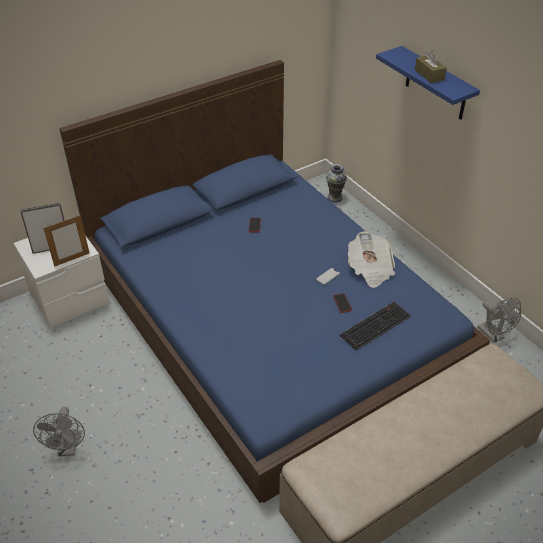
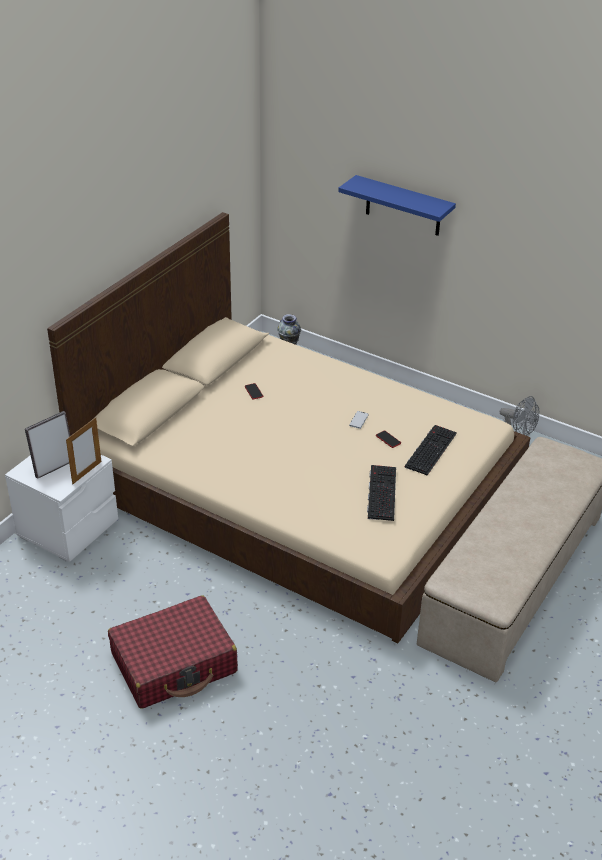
camera: 25 degrees left, 5 degrees down
(68, 448) = (174, 663): grey fan -> red suitcase
(271, 317) = (298, 485): blue bed -> beige bed
(301, 354) = (380, 492): none -> keyboard
(370, 269) = (394, 403): newspaper -> none
(429, 75) = (402, 198): brown tissue box -> none

